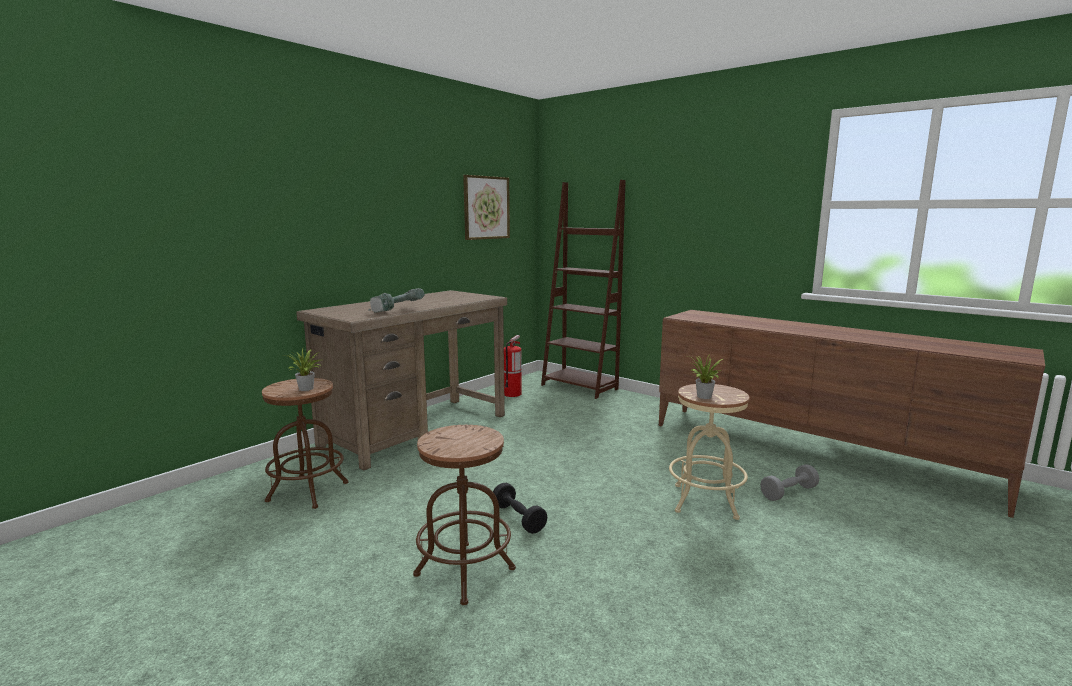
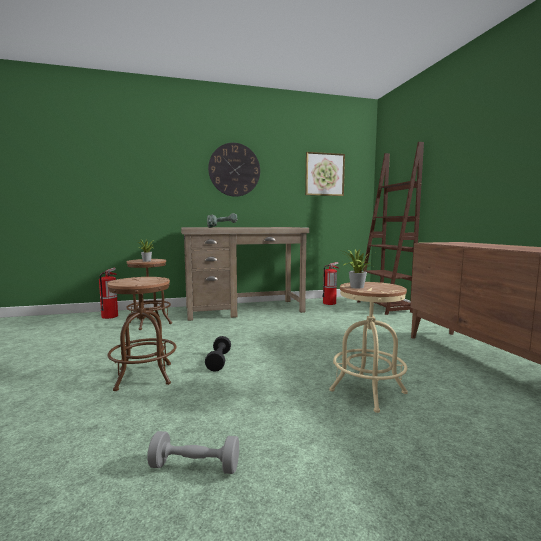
camera: 35 degrees right, 5 degrees down
(200, 499) = (110, 316): none -> fire extinguisher
(371, 205) = (234, 170): none -> wall clock
(788, 492) = (468, 411): grey dumbbell -> grey dumbbell (195, 466)

